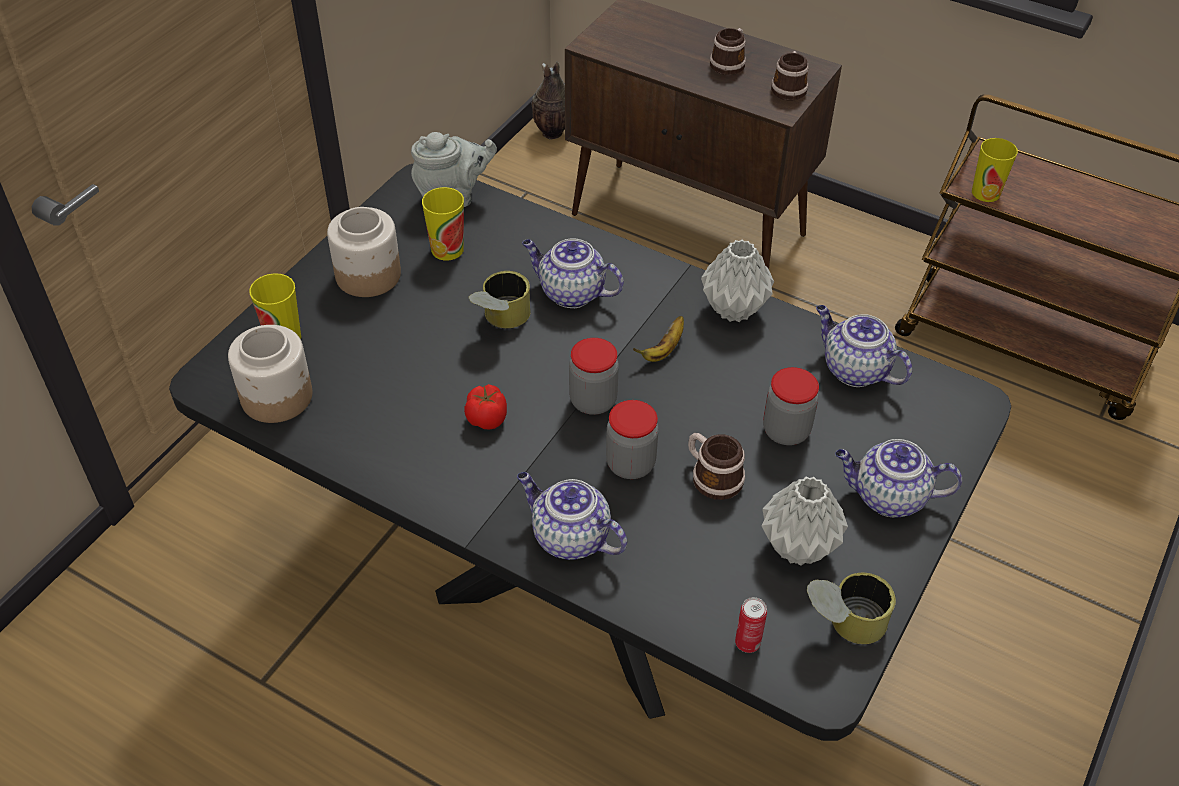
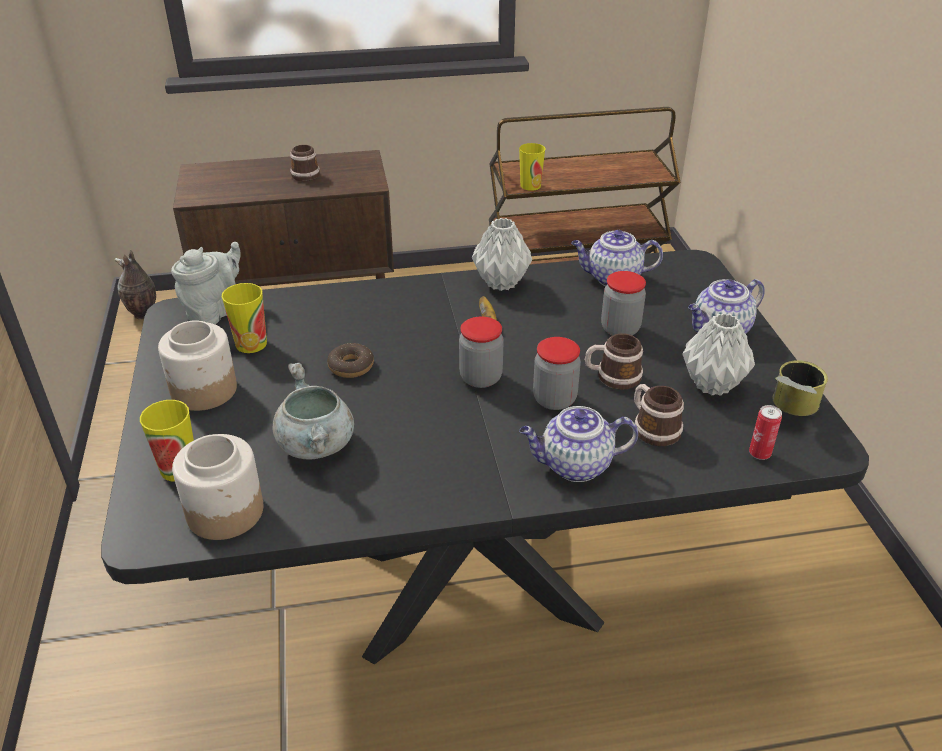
camera: 40 degrees left, 10 degrees down
(396, 381) = (317, 445): none -> grey cooking pot
(487, 418) = (420, 429): tomato -> none
(500, 321) = (351, 366): can -> donut
(570, 293) = (380, 325): teapot -> none
(789, 87) = (361, 172): mug -> mug (652, 427)

